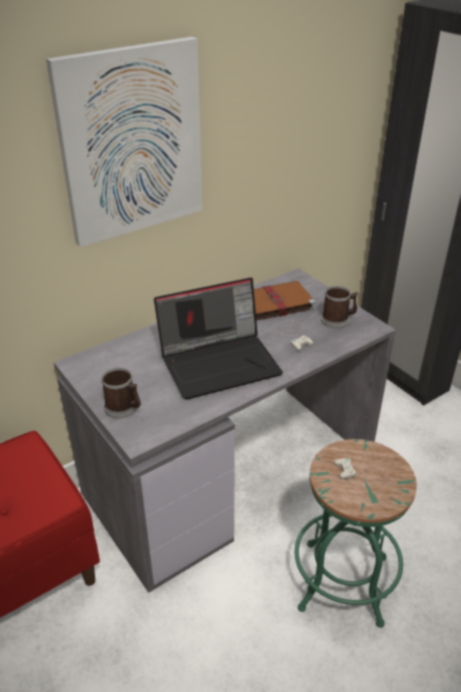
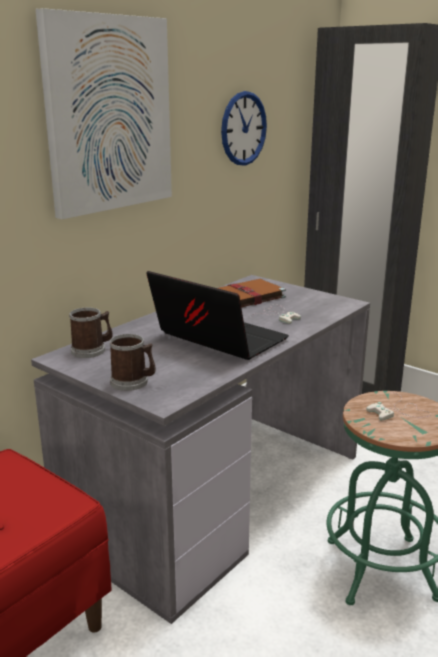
camera: 15 degrees left, 15 degrees down
(220, 362) = (216, 339): laptop -> laptop turned 105 degrees counterclockwise
(297, 127) = (243, 129): none -> wall clock
(338, 320) = (313, 302): mug -> mug (92, 350)

